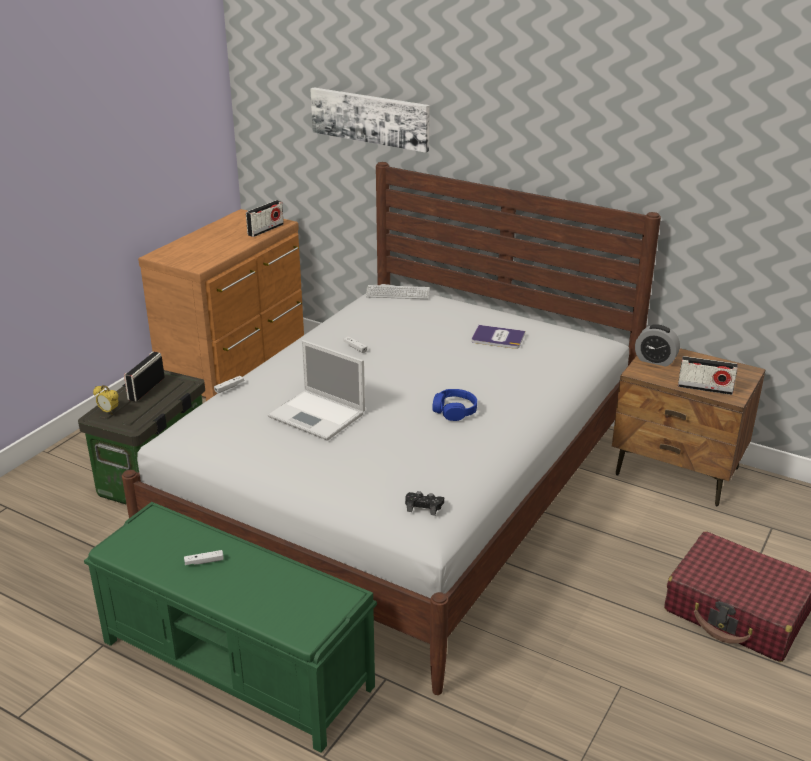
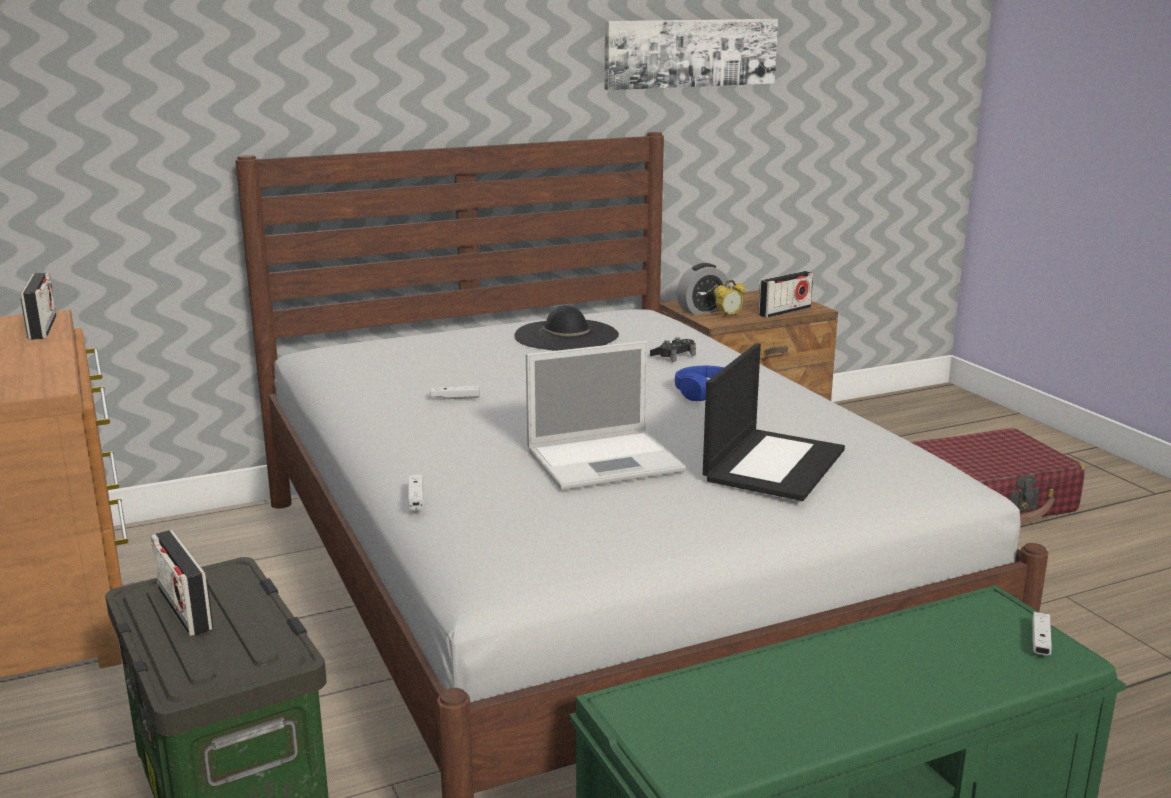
camera: 55 degrees left, 10 degrees down
(109, 412) = (197, 666): alarm clock -> alarm clock (728, 316)
(204, 561) = (815, 690): white game controller -> white game controller (1040, 641)
(368, 463) = (774, 464): none -> laptop
(370, 118) = (200, 89): picture -> picture (690, 53)
(397, 293) = (350, 347): keyboard -> none
(424, 506) = (910, 463): black game controller -> black game controller (673, 356)
(498, 338) = (566, 335): book -> black hat

